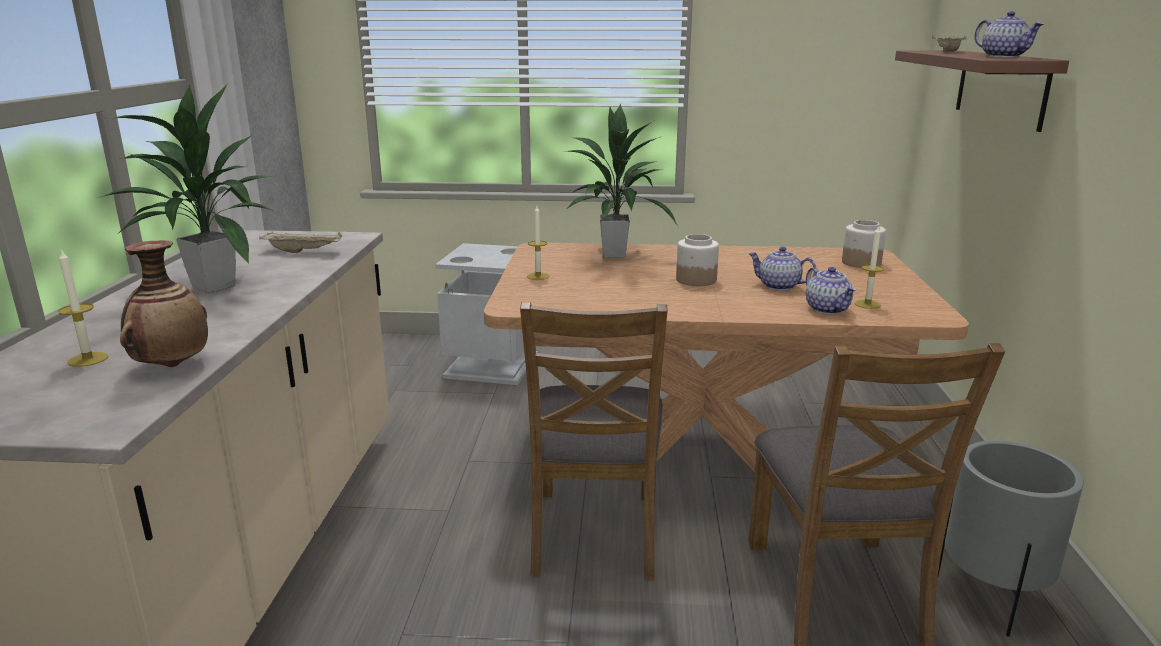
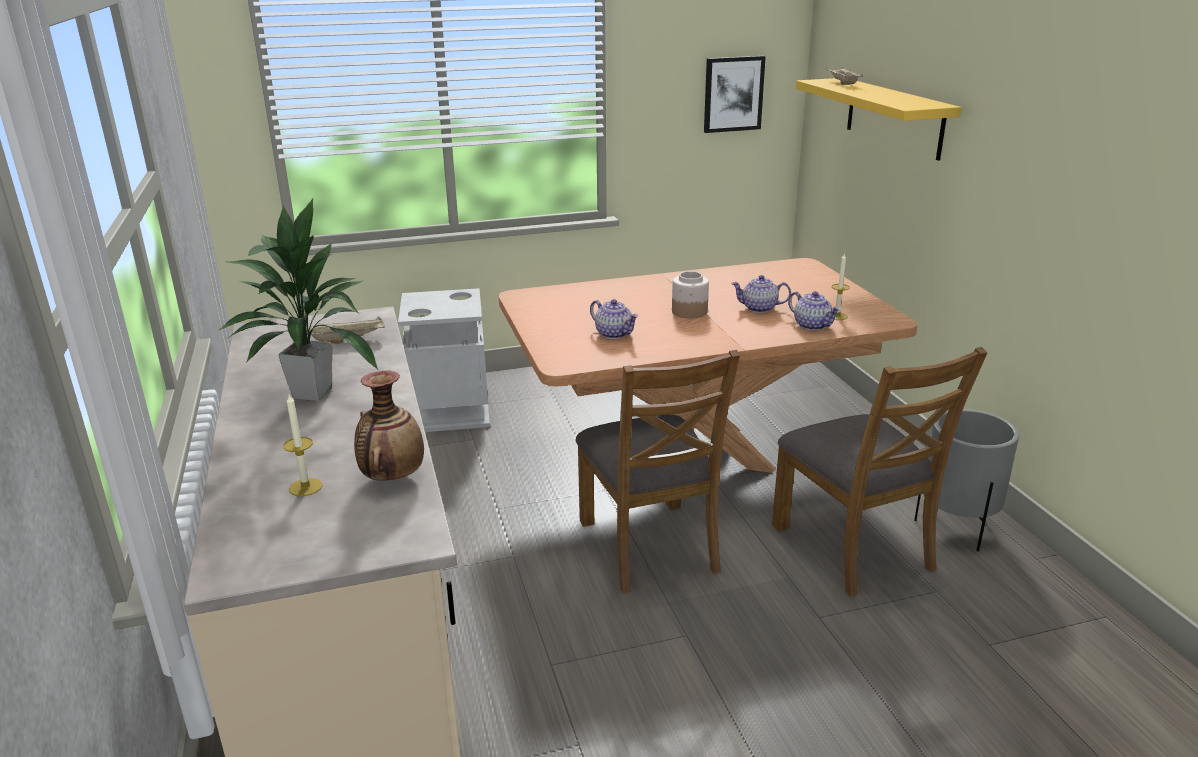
camera: 20 degrees left, 5 degrees up
(538, 276) = (552, 328): candle -> none
(613, 255) = (596, 295): potted plant -> none
(835, 72) = (733, 94): none -> picture
(860, 263) = (802, 275): jar -> none
(1000, 87) = (894, 117): brown shelf -> yellow shelf
(1004, 56) = (907, 99): teapot -> teapot (614, 334)

